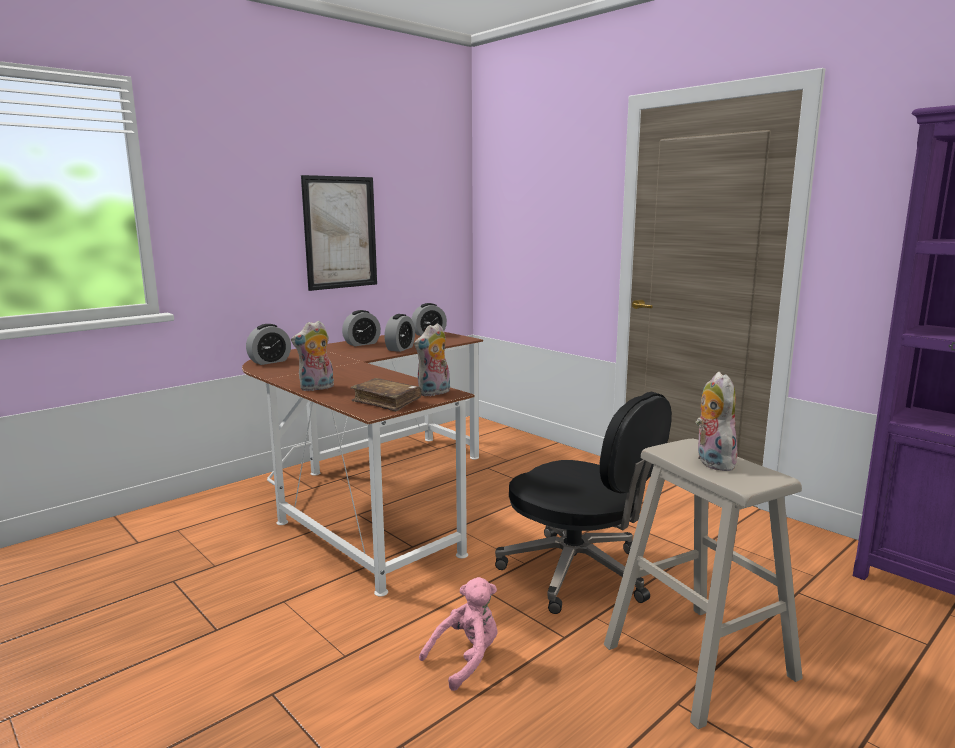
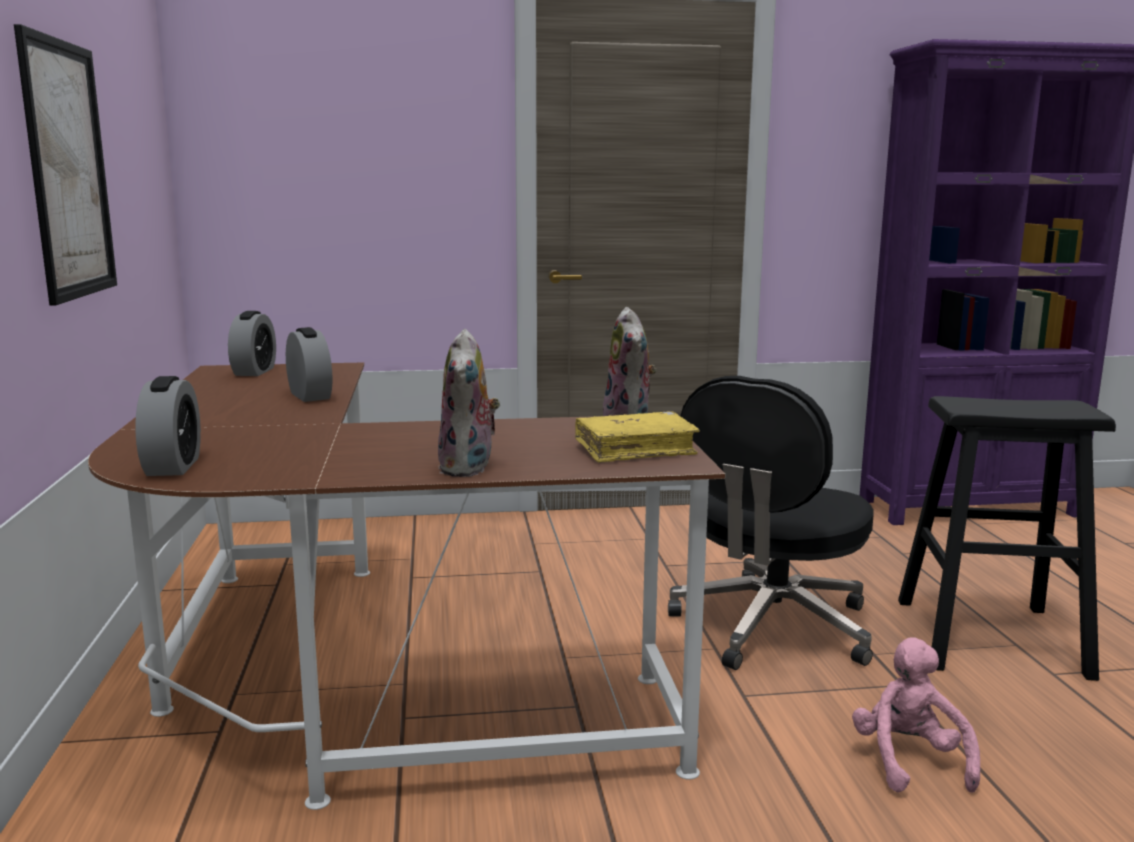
camera: 55 degrees left, 0 degrees up
(362, 344) = (206, 404): alarm clock -> none
(386, 402) = (635, 450): brown book -> yellow book
(578, 573) = (771, 627): black office chair -> black office chair turned 135 degrees clockwise
(699, 661) = (990, 637): beige stool -> black stool
(711, 462) = (1011, 407): plush toy -> none

